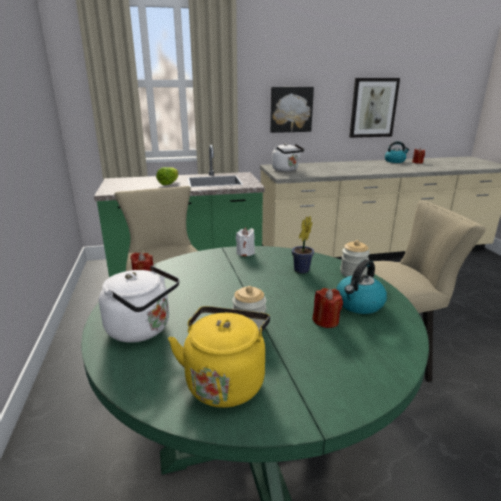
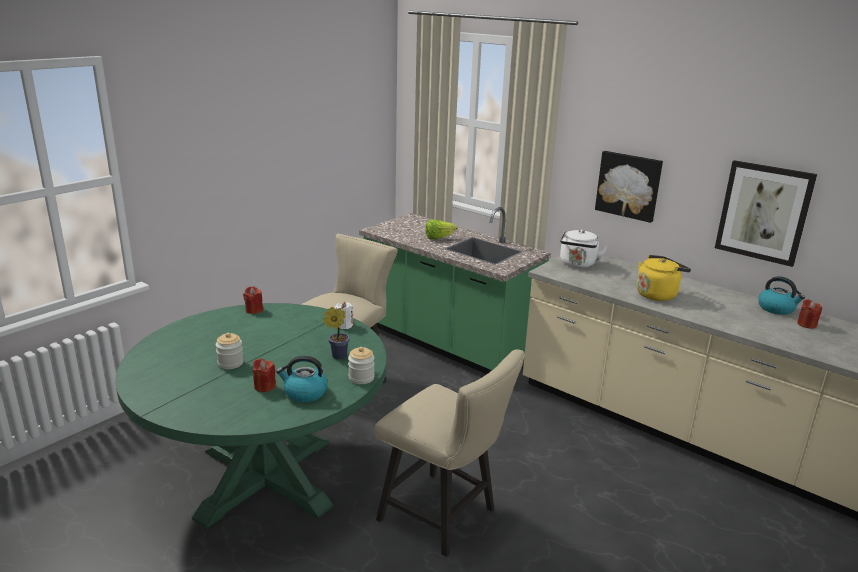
camera: 50 degrees right, 0 degrees up
(142, 329) = (194, 334): white kettle -> none
(226, 380) = (166, 375): yellow kettle -> yellow kettle (657, 294)

